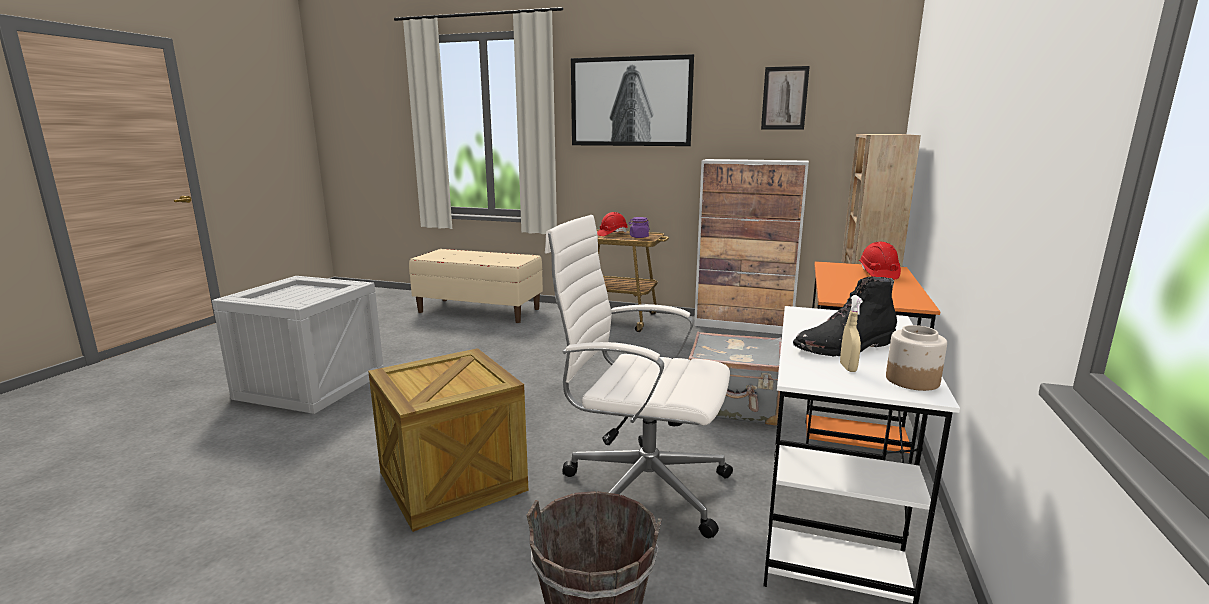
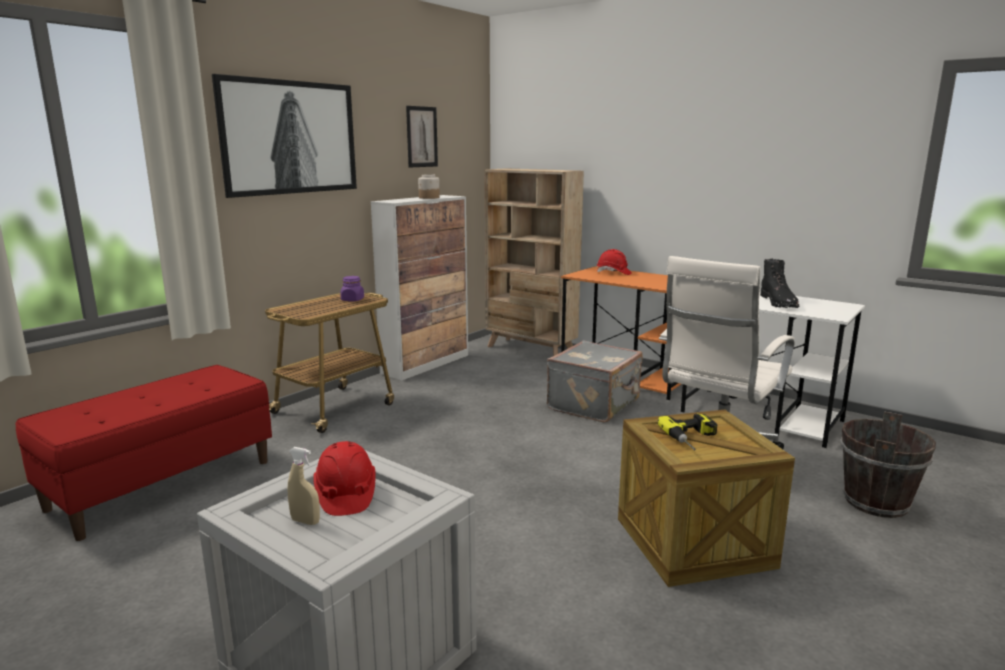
camera: 70 degrees left, 0 degrees up
(441, 374) = (694, 438): none -> power drill
(479, 310) = (163, 484): beige bench -> red bench
(612, 234) = (316, 305): red hard hat -> red hard hat (345, 495)
(848, 368) = (815, 308): beige spray bottle -> beige spray bottle (305, 521)
(911, 380) = (832, 303): jar -> jar (429, 198)

